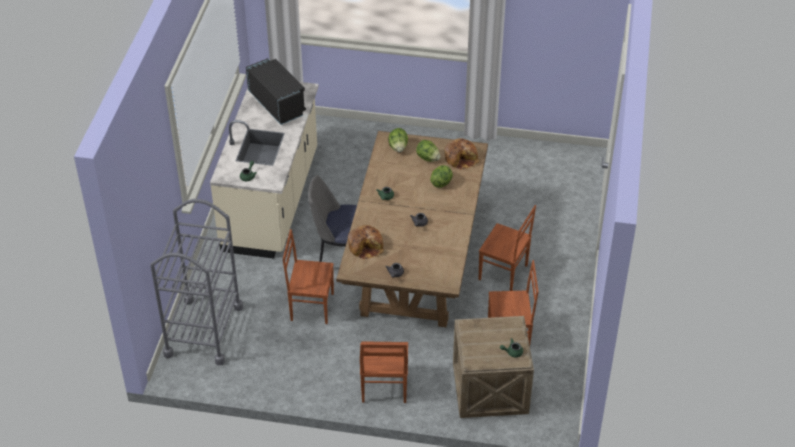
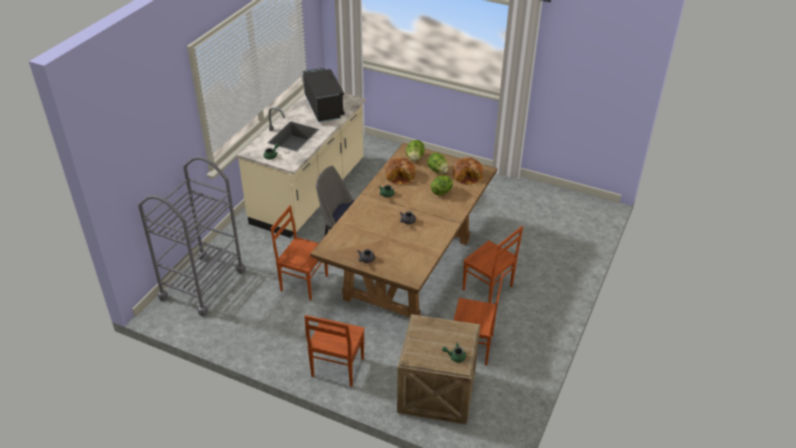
camera: 15 degrees right, 5 degrees down
(366, 246) = (350, 231): bread -> bread (400, 176)

